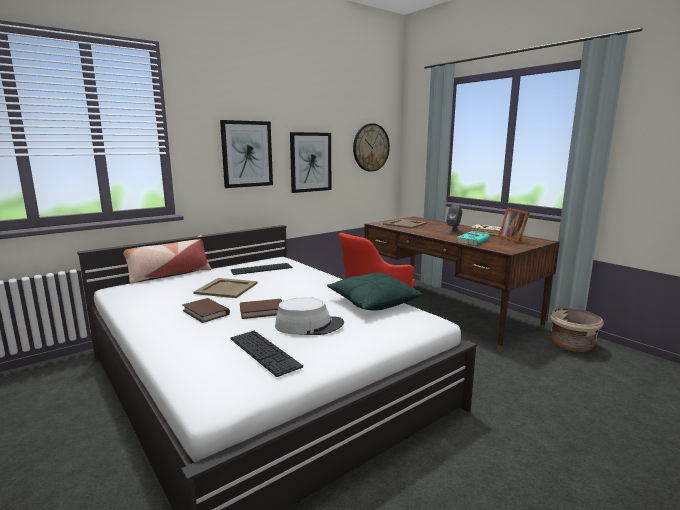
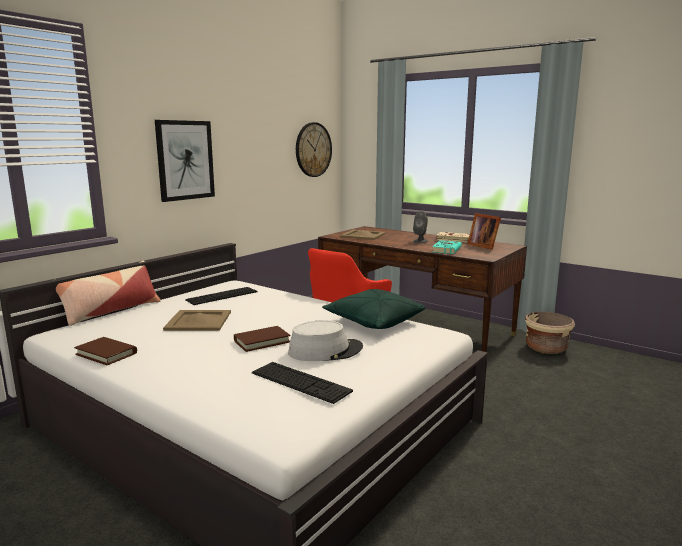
camera: 15 degrees left, 0 degrees up
(206, 312) = (197, 349): brown book -> brown book (106, 354)
(310, 162) = (253, 168): picture -> none

